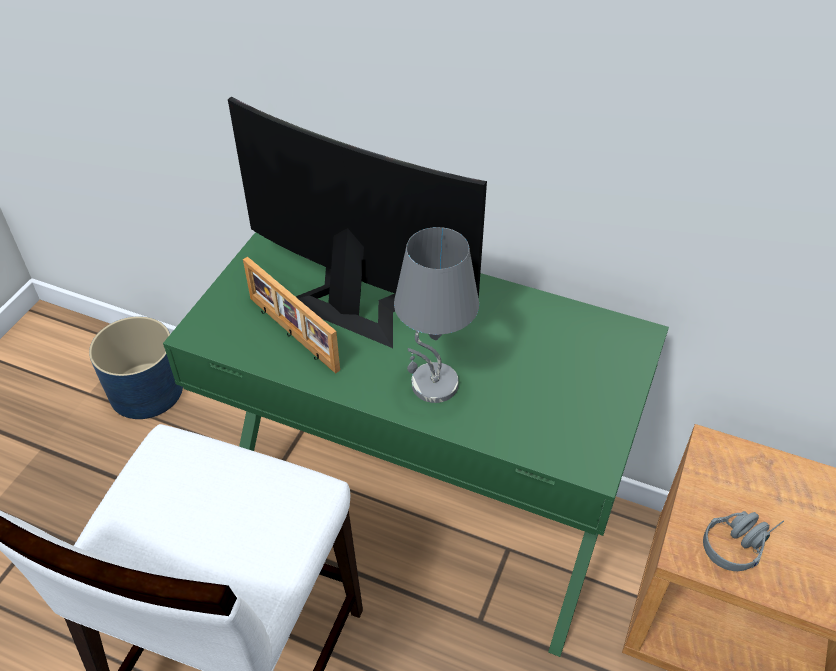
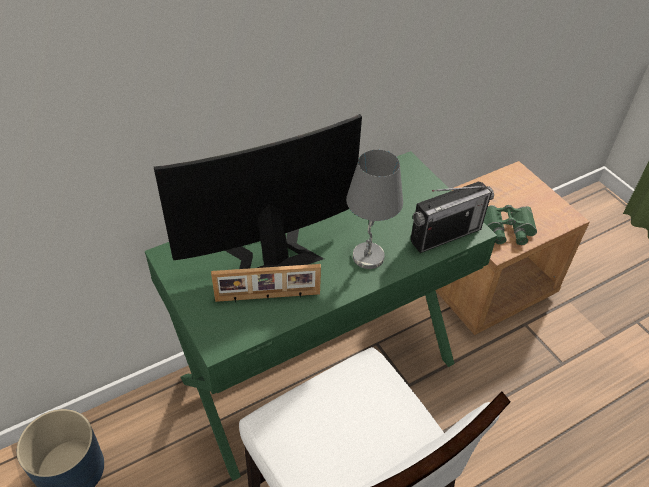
camera: 55 degrees left, 0 degrees up
(552, 440) = (445, 235): none -> radio
(740, 542) = (506, 228): grey headphones -> green binoculars

